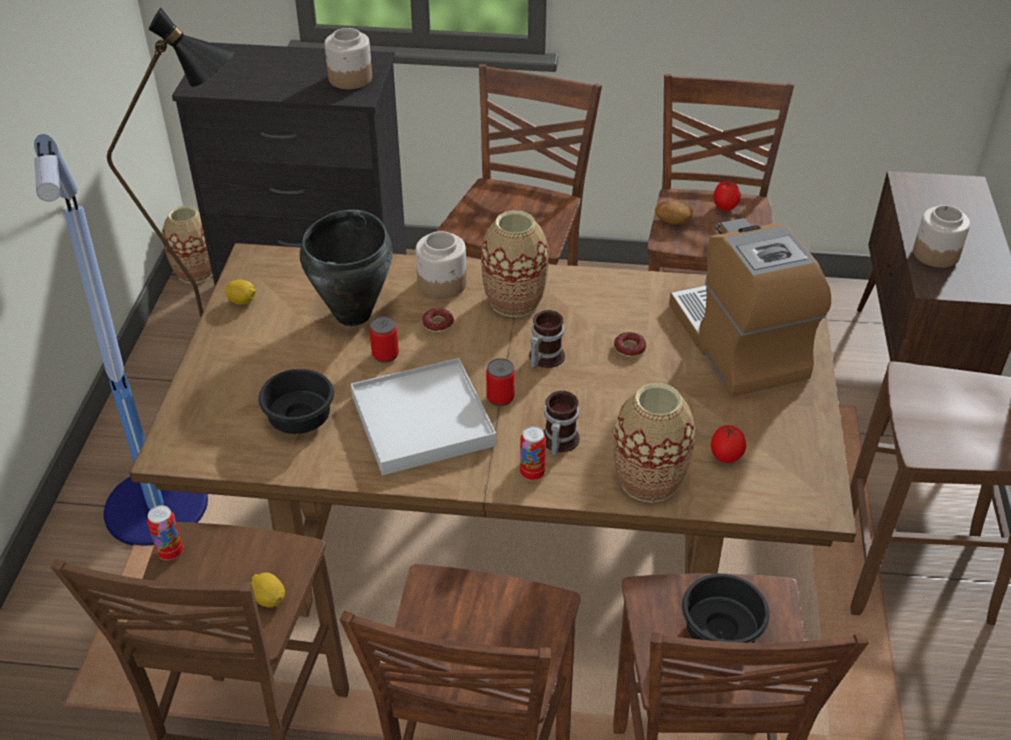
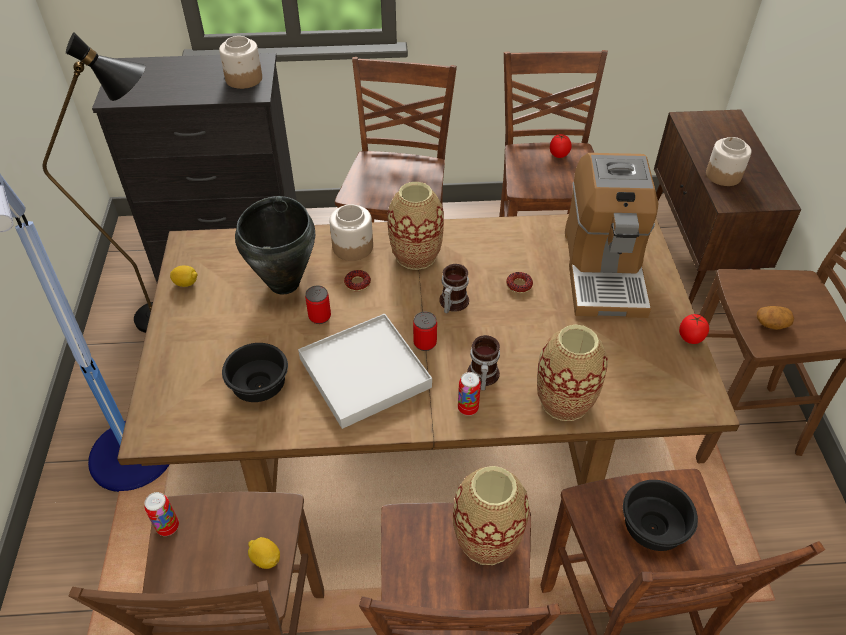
camera: 10 degrees left, 5 degrees up
(195, 272) = (128, 247): vase -> vase (487, 540)
(672, 221) = (521, 171): potato -> potato (771, 324)
(725, 457) = (620, 371): tomato -> tomato (690, 339)
(739, 343) = (604, 270): coffee machine -> coffee machine turned 150 degrees counterclockwise

